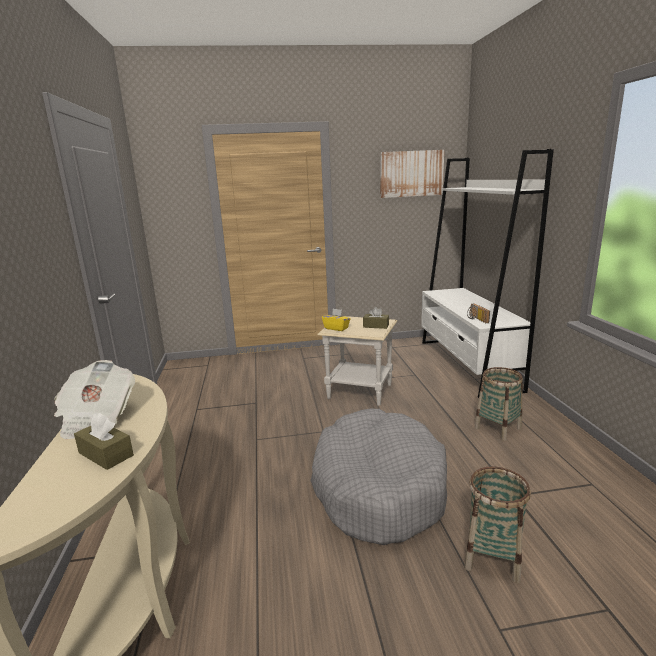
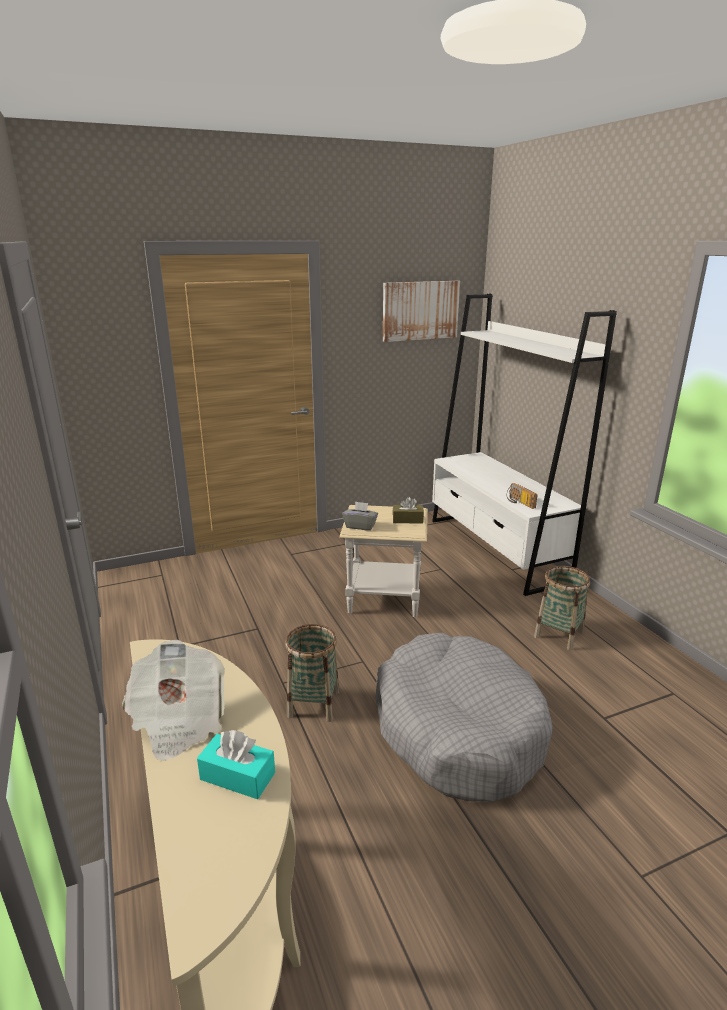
camera: 15 degrees left, 5 degrees up
(106, 454) = (237, 776): brown tissue box -> turquoise tissue box
(336, 328) = (360, 526): yellow tissue box -> grey tissue box
(492, 557) = (607, 795): basket -> basket (313, 703)

